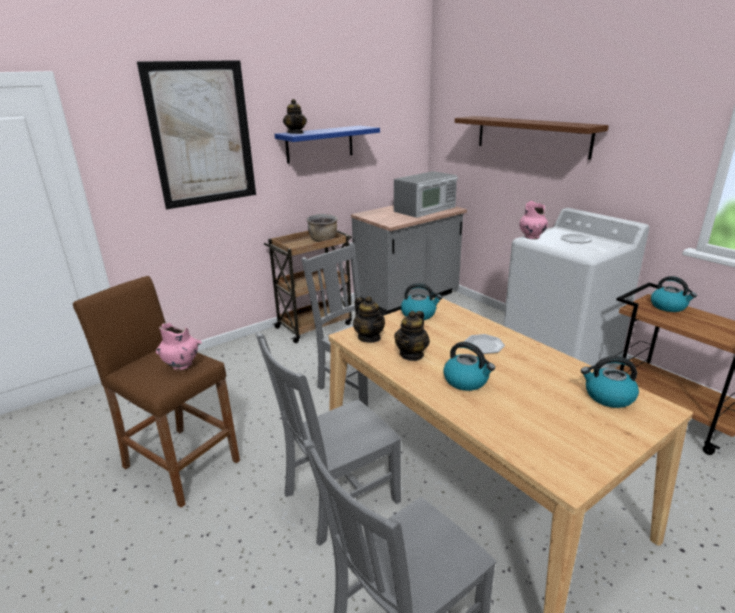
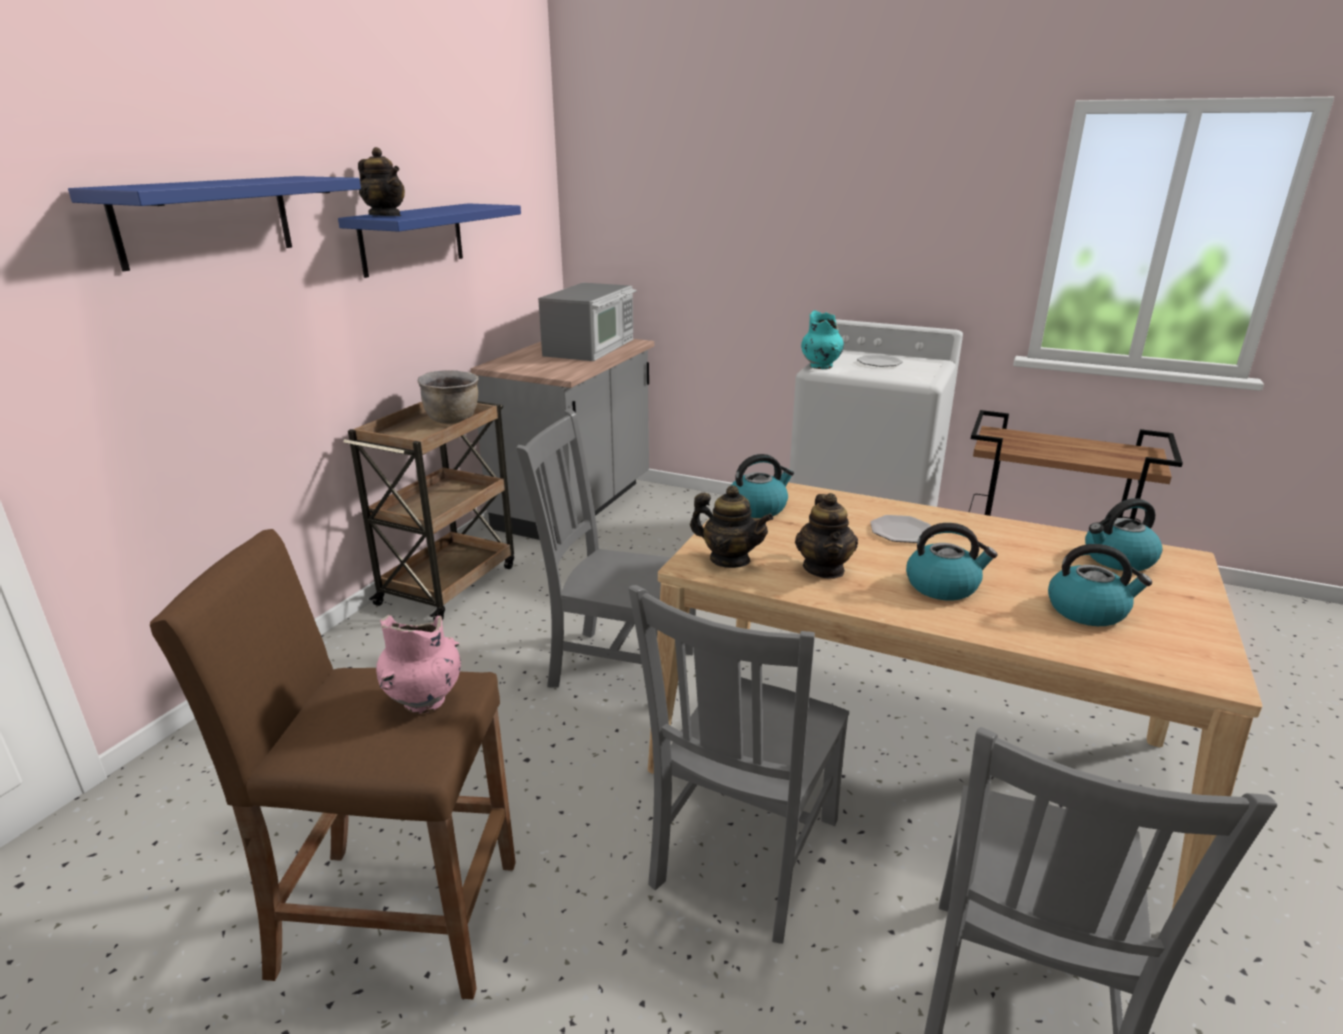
camera: 30 degrees left, 0 degrees up
(202, 135) = (205, 220): picture -> blue shelf
(531, 136) = (762, 214): brown shelf -> none
(532, 237) = (821, 367): pink vase -> turquoise vase
(669, 306) = (1022, 437): kettle -> kettle (1088, 610)

